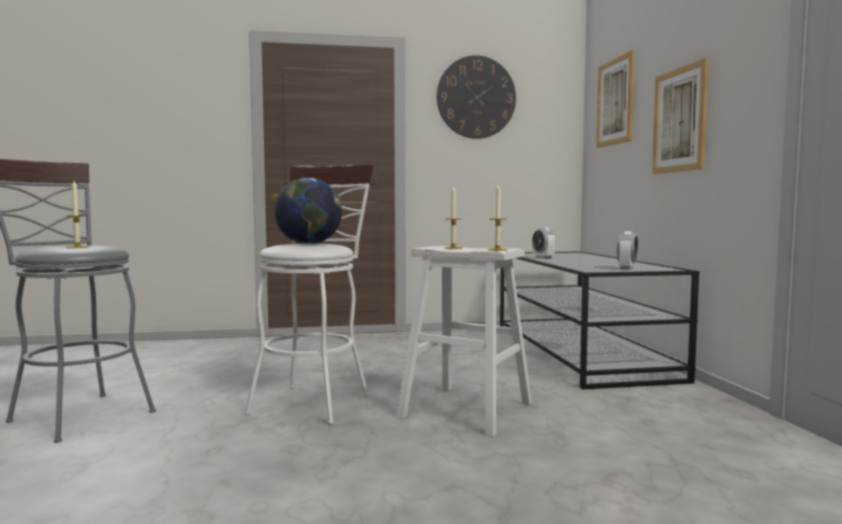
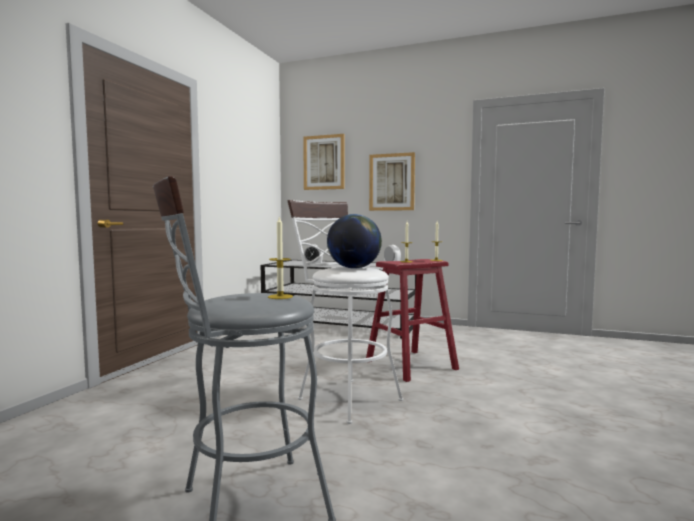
camera: 60 degrees left, 0 degrees up
(466, 410) = (411, 365): white stool -> red stool
(476, 97) = (236, 143): wall clock -> none

